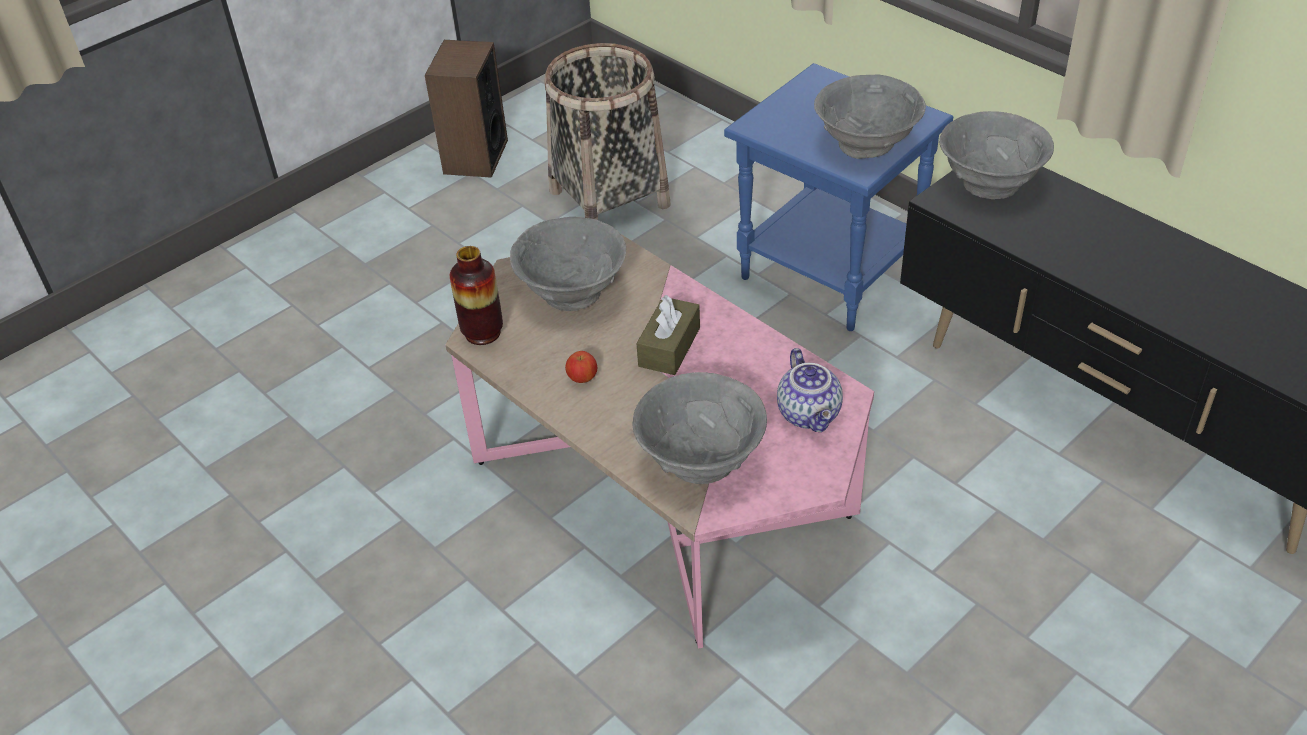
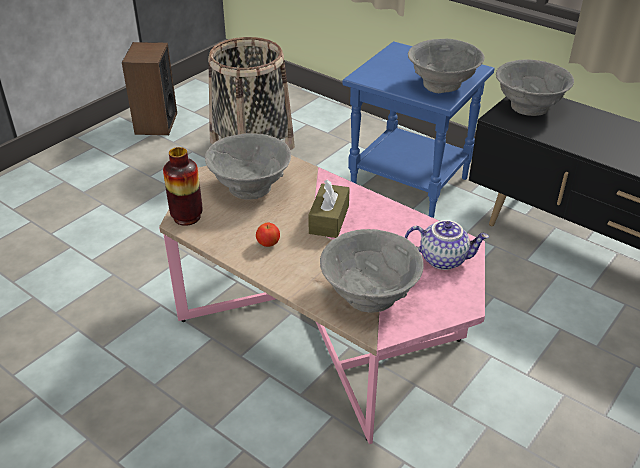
camera: 10 degrees left, 5 degrees down
(810, 414) = (443, 258): teapot -> teapot turned 60 degrees counterclockwise

